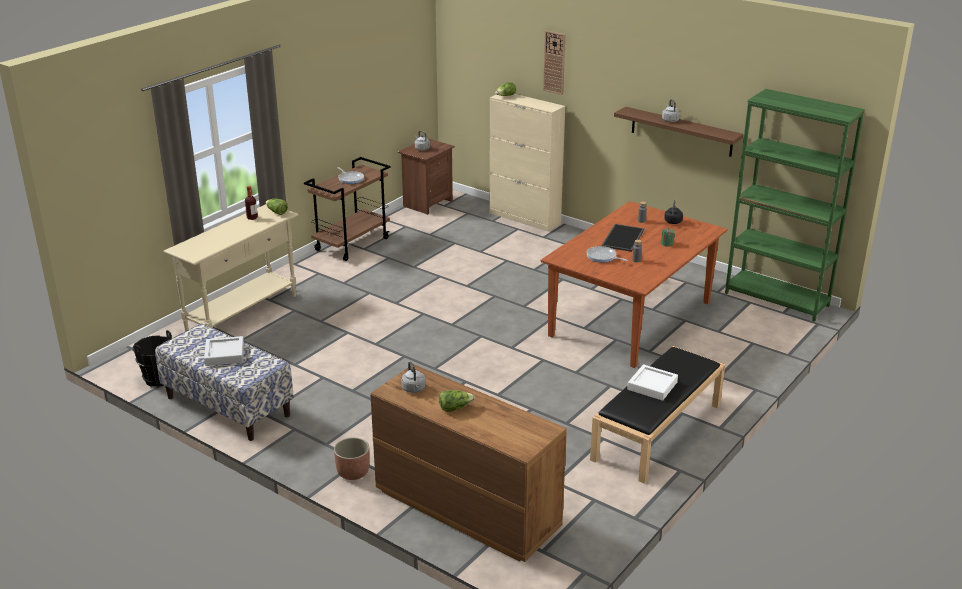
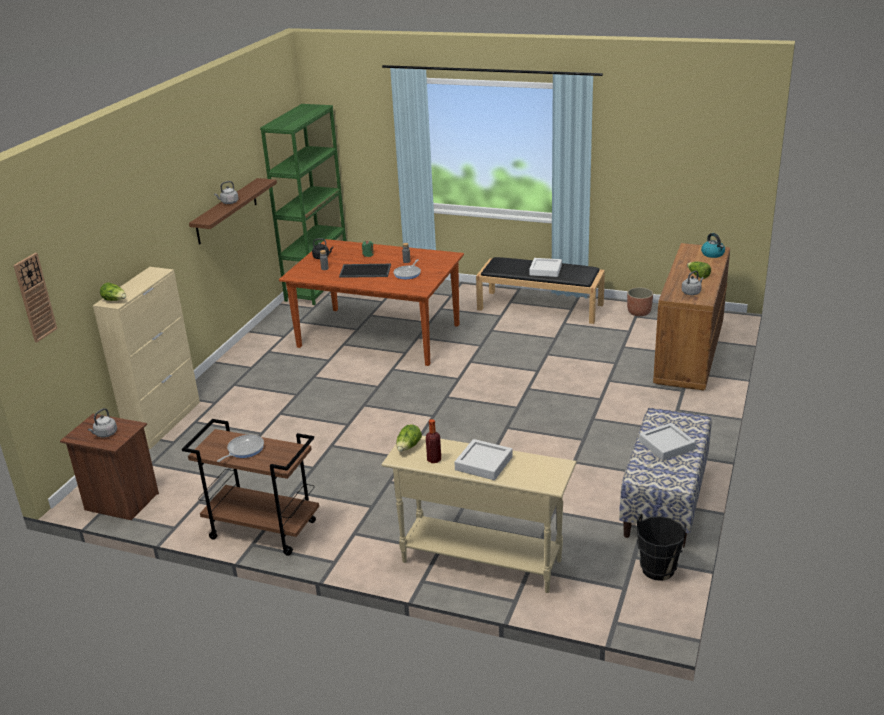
camera: 105 degrees left, 0 degrees up
(228, 232) = (483, 463): none -> grey tray
(353, 472) = (693, 408): planter -> planter (639, 312)
(511, 440) = (713, 254): none -> kettle
(554, 62) = (126, 227): wall clock -> wall clock (35, 297)

